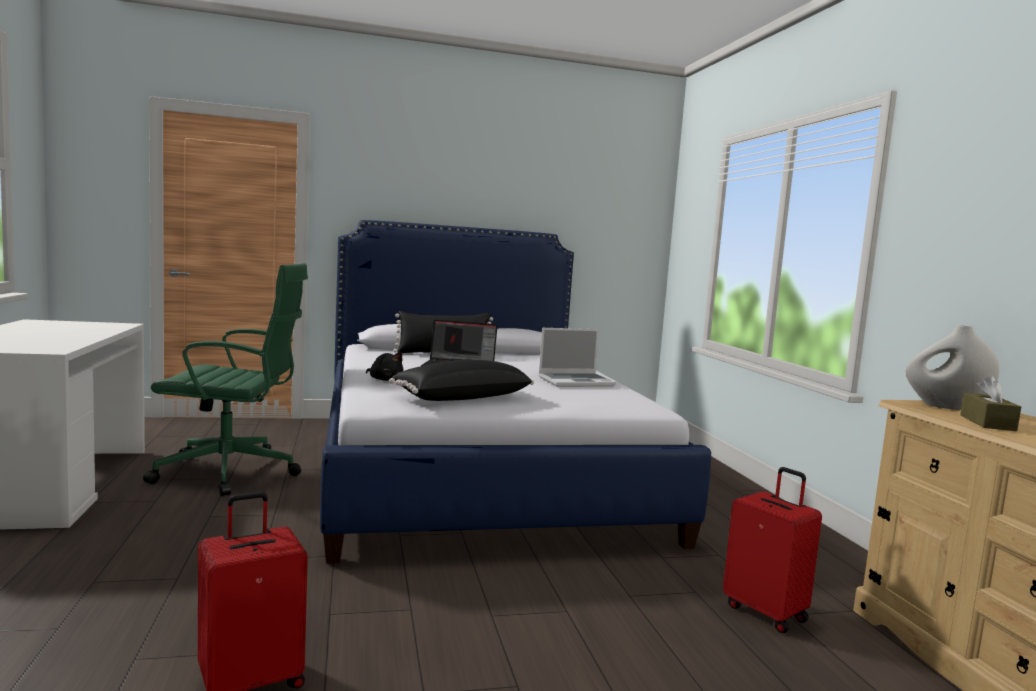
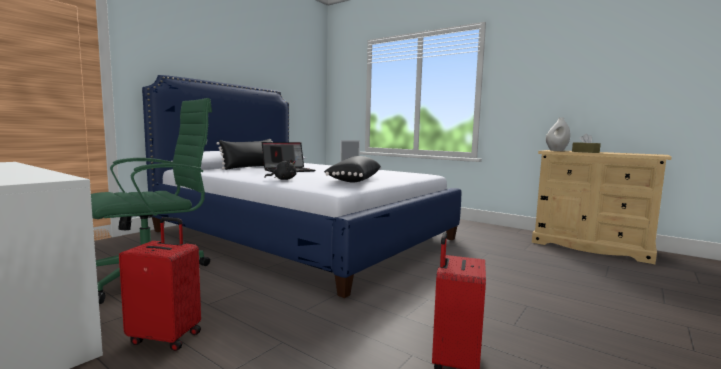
camera: 40 degrees left, 0 degrees up
(766, 612) = (518, 251): red suitcase -> red suitcase (166, 337)

